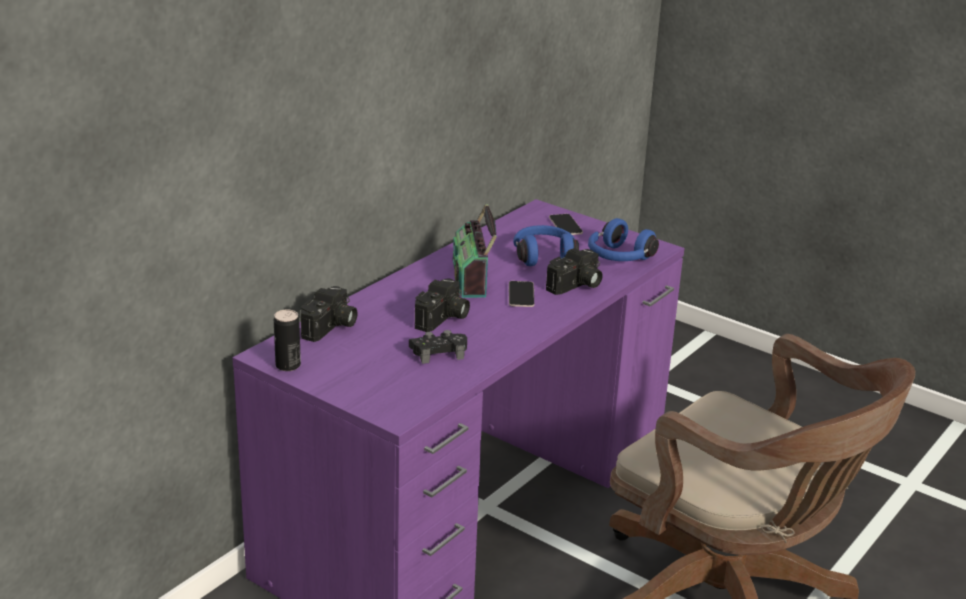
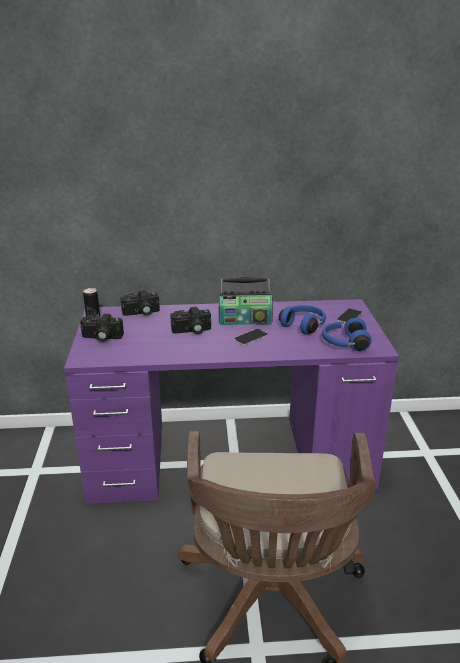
camera: 50 degrees right, 0 degrees up
(438, 352) = (156, 343): black game controller -> none
(472, 278) = (245, 320): radio -> radio turned 135 degrees counterclockwise
(576, 286) = (288, 346): camera -> camera (101, 337)

